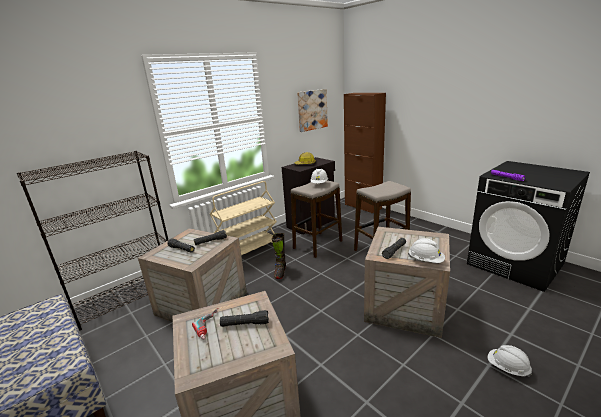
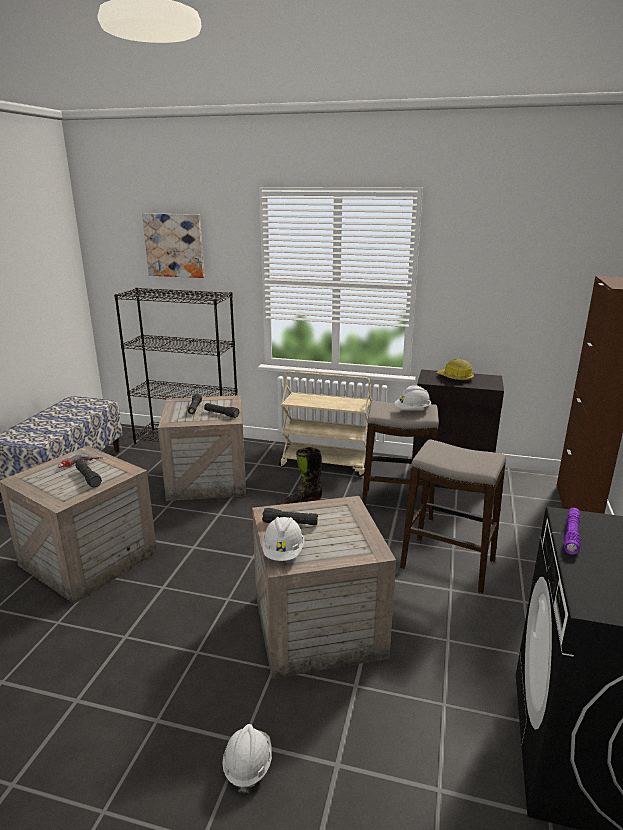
camera: 55 degrees right, 0 degrees up
(312, 110) = (527, 293): picture -> picture (174, 245)

